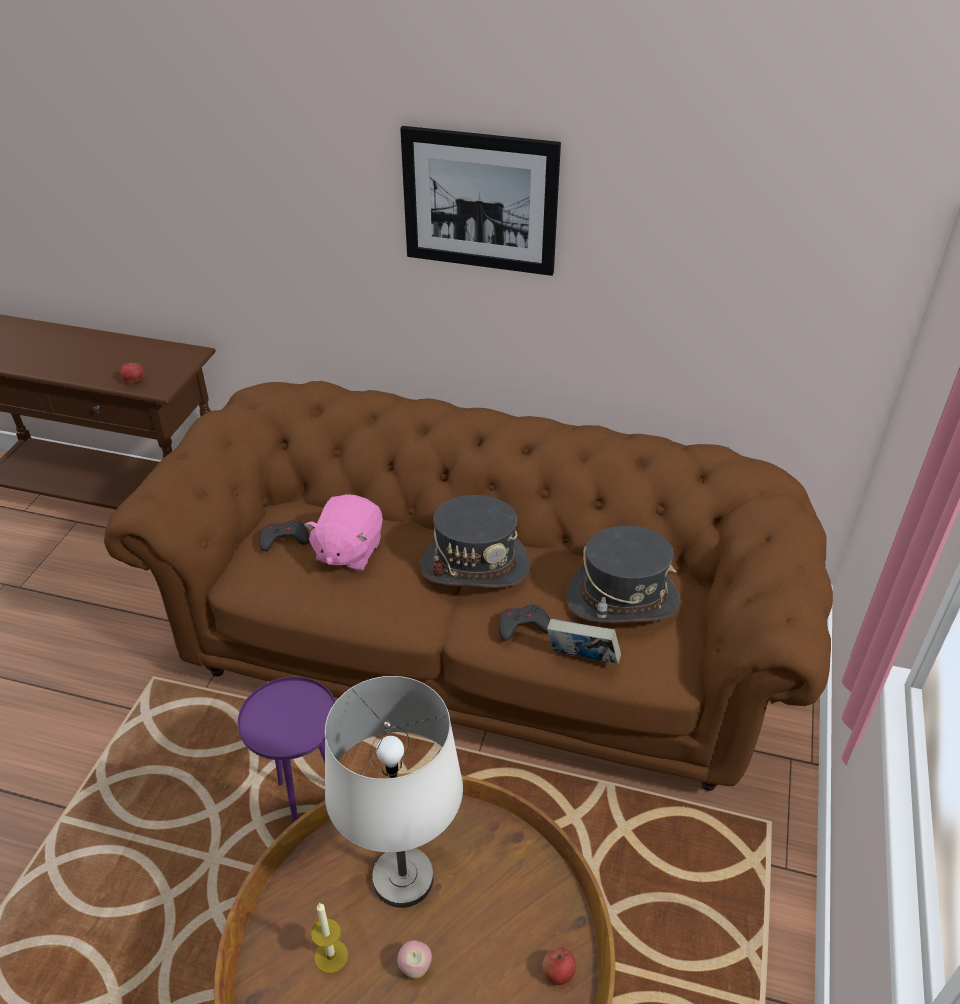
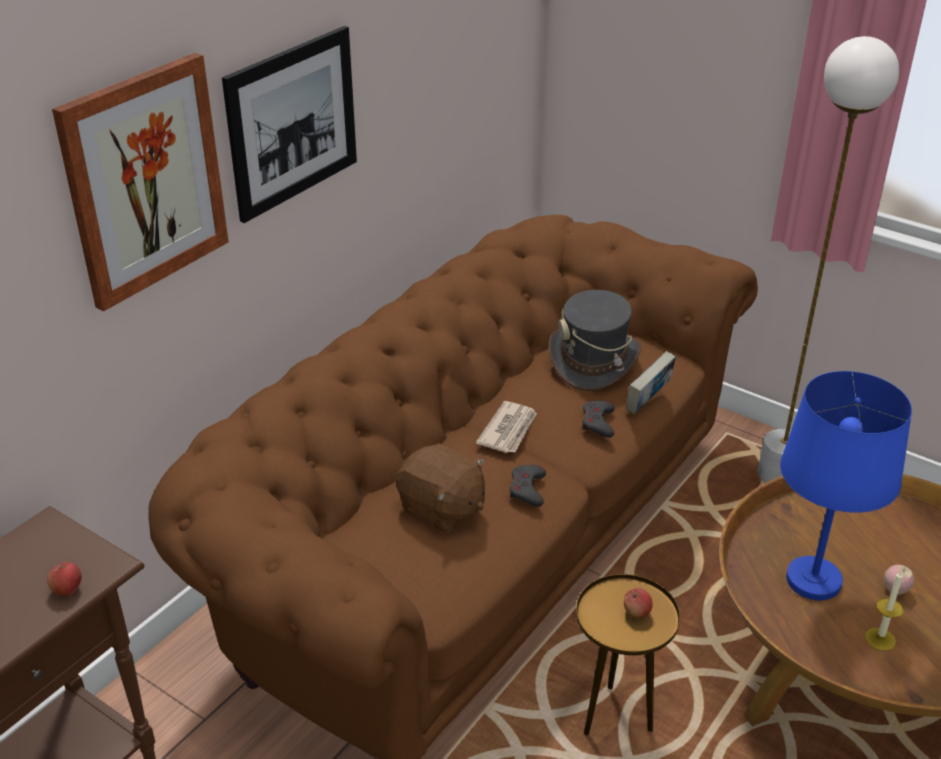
camera: 70 degrees left, 5 degrees down
(284, 539) = (393, 554): grey game controller -> grey game controller (527, 489)
(305, 802) = (615, 717): purple side table -> brown side table
(316, 172) = (144, 180): none -> picture
(348, 551) = (441, 509): pink plush toy -> brown plush toy
(402, 879) = (814, 581): white table lamp -> blue table lamp
(475, 566) = (509, 430): grey hat -> newspaper
(558, 973) = (907, 515): apple -> apple (636, 612)
(725, 891) = (778, 475): none -> white floor lamp

